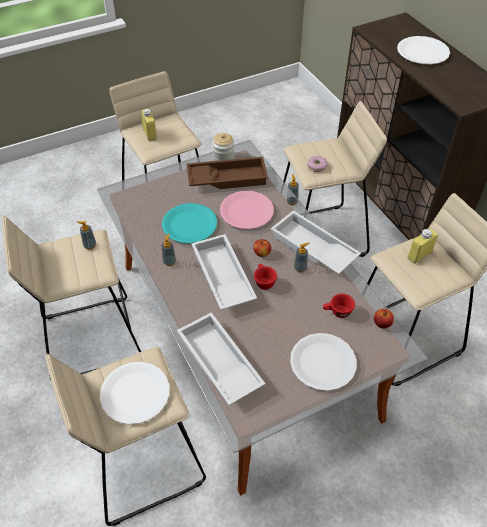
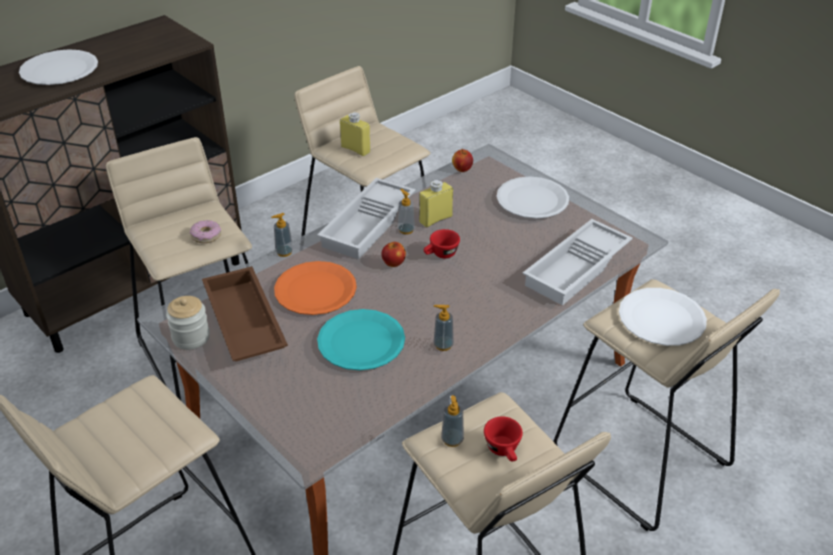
camera: 105 degrees left, 10 degrees down
(150, 134) = (133, 446): yellow bottle -> yellow bottle (435, 219)
(221, 277) = (449, 290): white tray -> none
(246, 211) = (315, 290): pink plate -> orange plate
(337, 312) = (461, 197): red cup -> red cup (504, 451)

